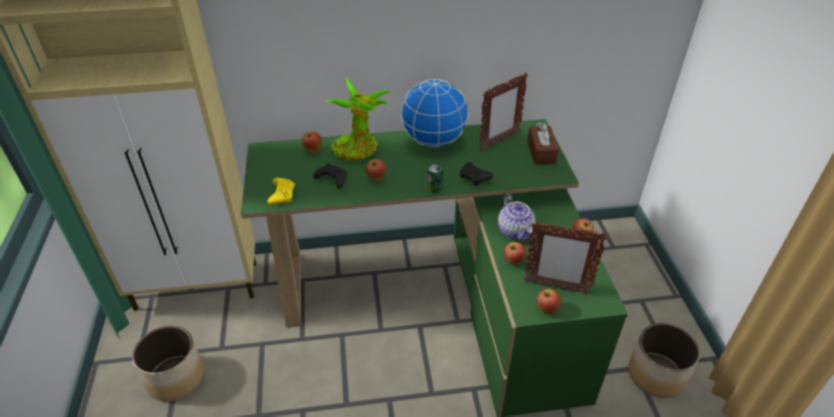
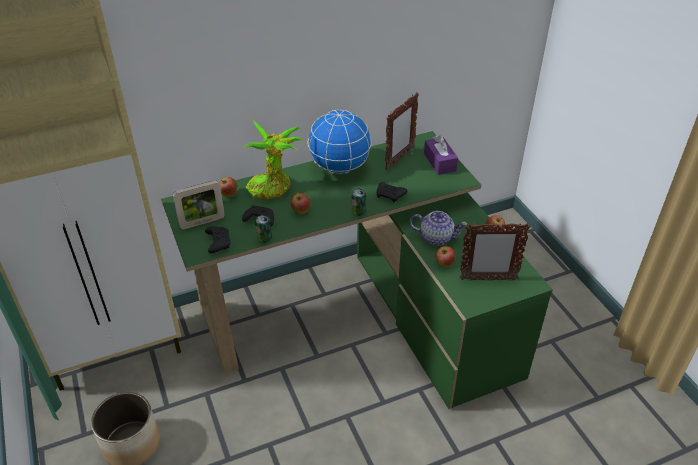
camera: 15 degrees left, 0 degrees up
(276, 172) = (202, 222): none -> picture frame
(282, 195) = (218, 242): yellow game controller -> black game controller
(328, 200) = (264, 239): none -> can
(515, 231) = (436, 237): teapot -> teapot turned 45 degrees counterclockwise
(541, 152) = (439, 162): brown tissue box -> purple tissue box
(547, 309) = (486, 299): apple -> none
(657, 375) = (571, 342): planter -> none

